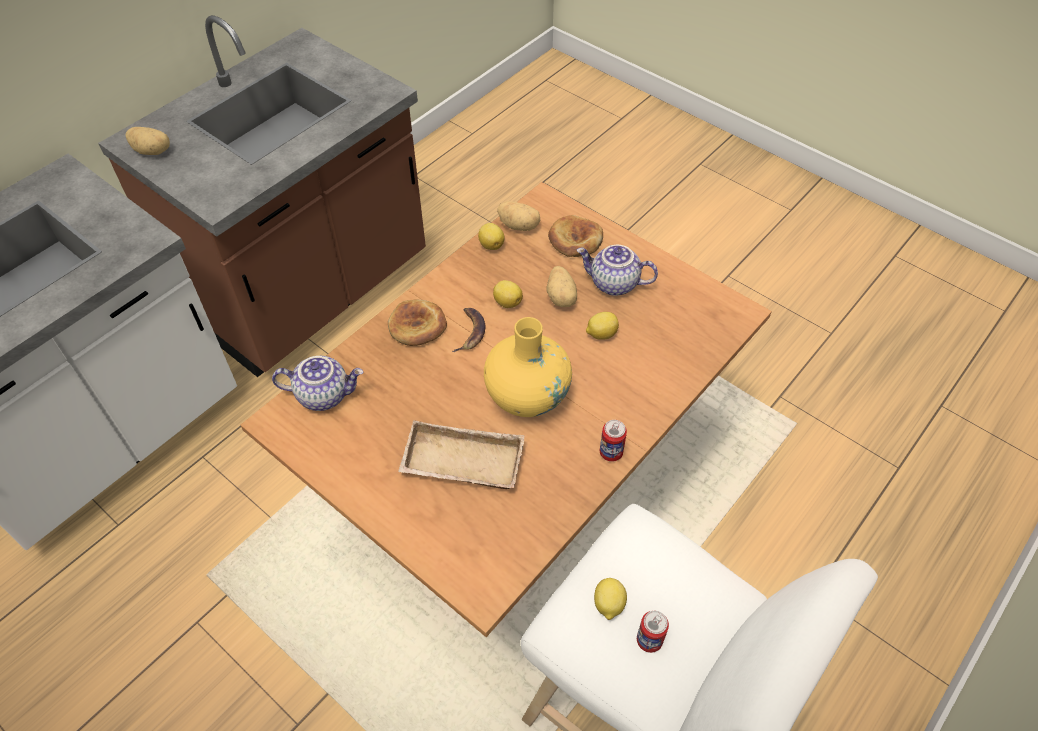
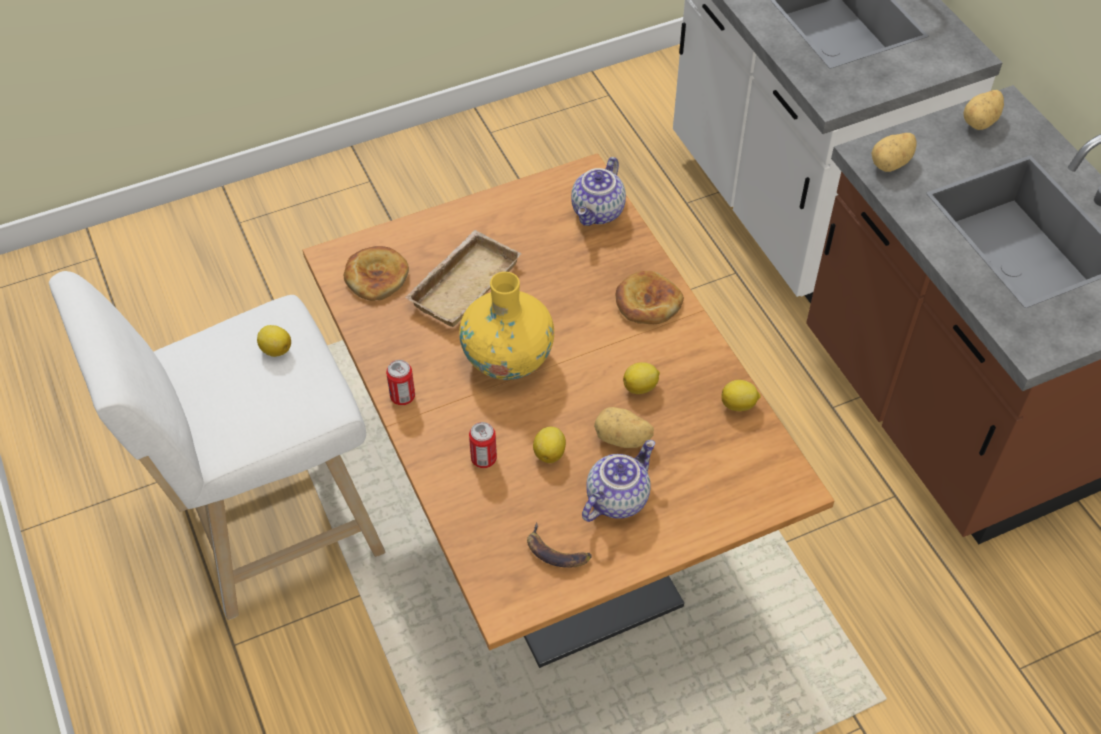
camera: 115 degrees right, 0 degrees up
(470, 331) = (616, 341): banana -> banana (556, 552)
(519, 225) = (759, 444): potato -> potato (891, 164)
(575, 240) = (708, 491): bread -> bread (376, 276)
(649, 640) = (228, 364): can -> can (483, 459)

